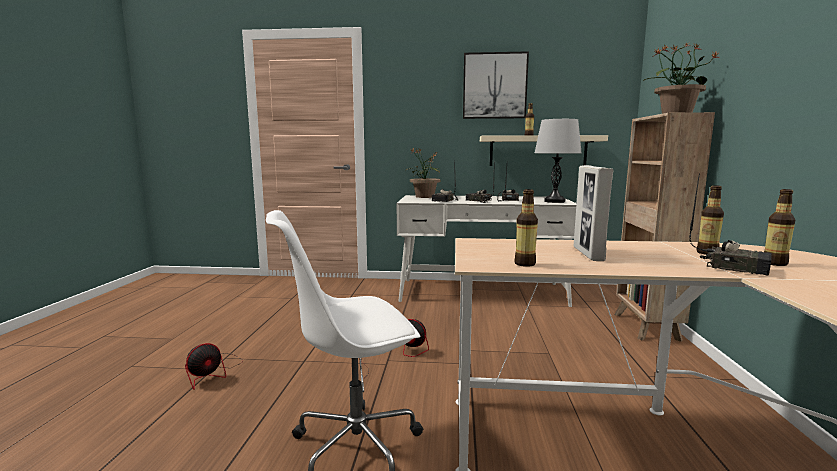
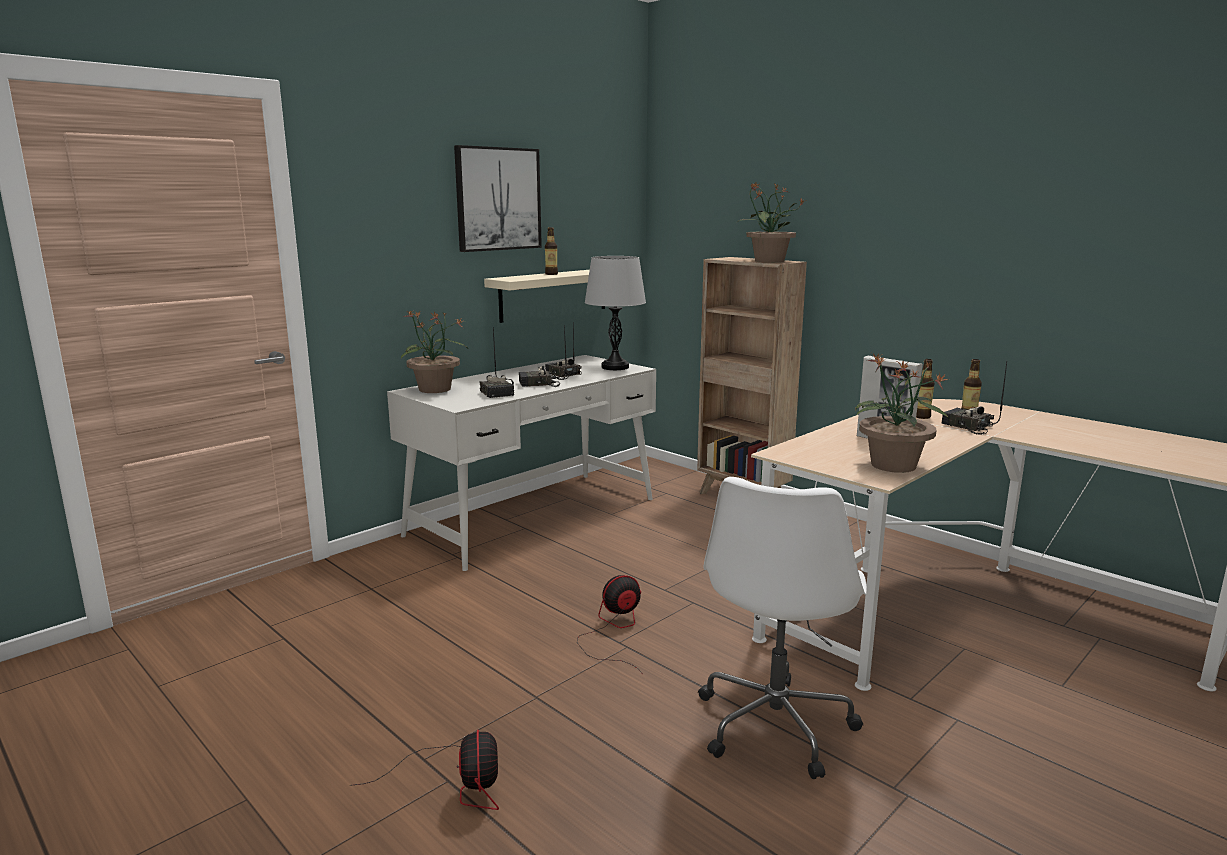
camera: 50 degrees left, 5 degrees up
(524, 264) = (893, 466): bottle -> potted plant
(734, 267) = (966, 427): radio -> radio turned 120 degrees counterclockwise

